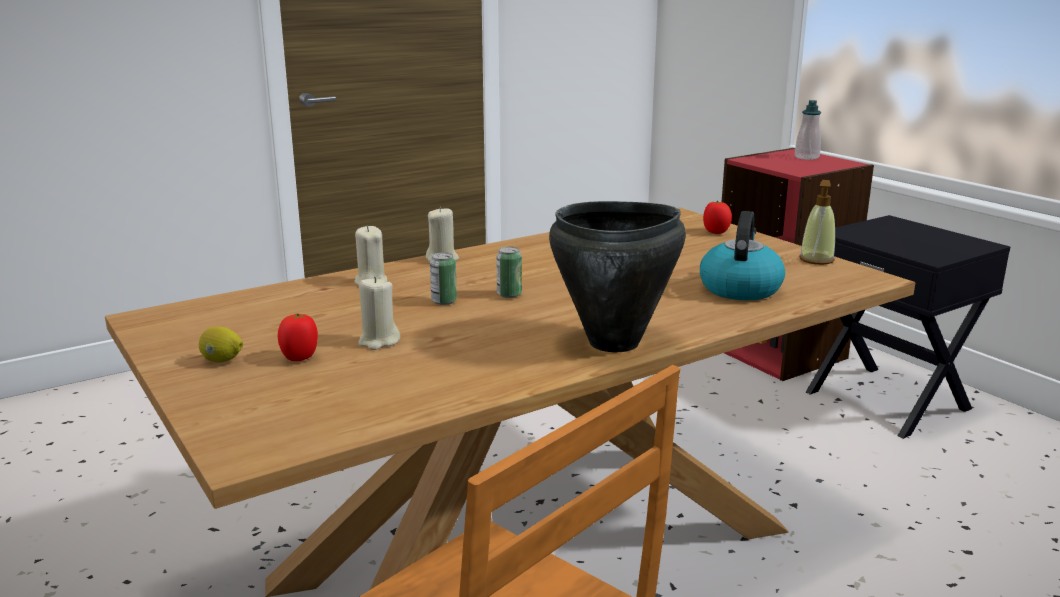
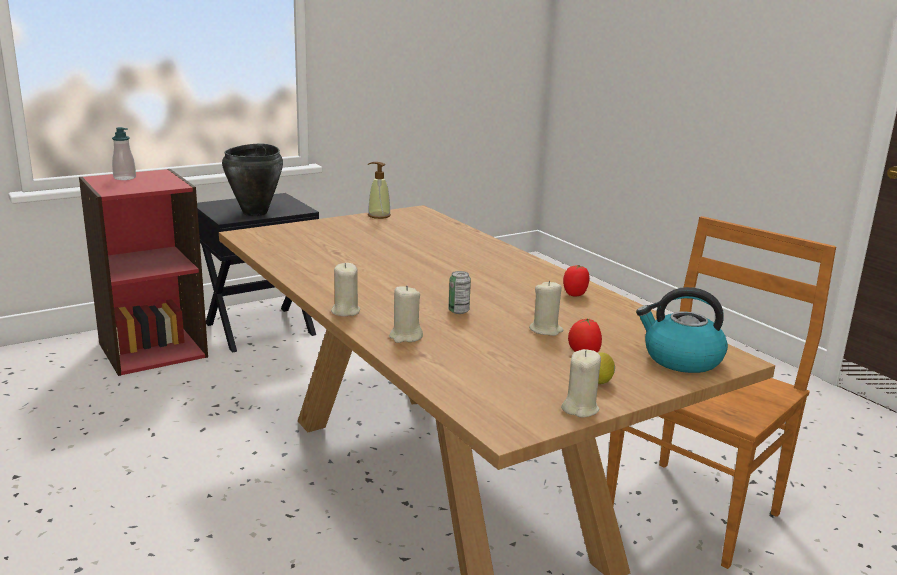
camera: 90 degrees left, 0 degrees up
(163, 348) = (580, 408): none -> beige candle
(509, 294) = (443, 291): can -> none
(614, 343) = (534, 270): black cooking pot -> black cooking pot (255, 213)
(715, 232) = (303, 229): tomato -> tomato (575, 294)
(739, 288) = (434, 236): kettle -> kettle (681, 359)

